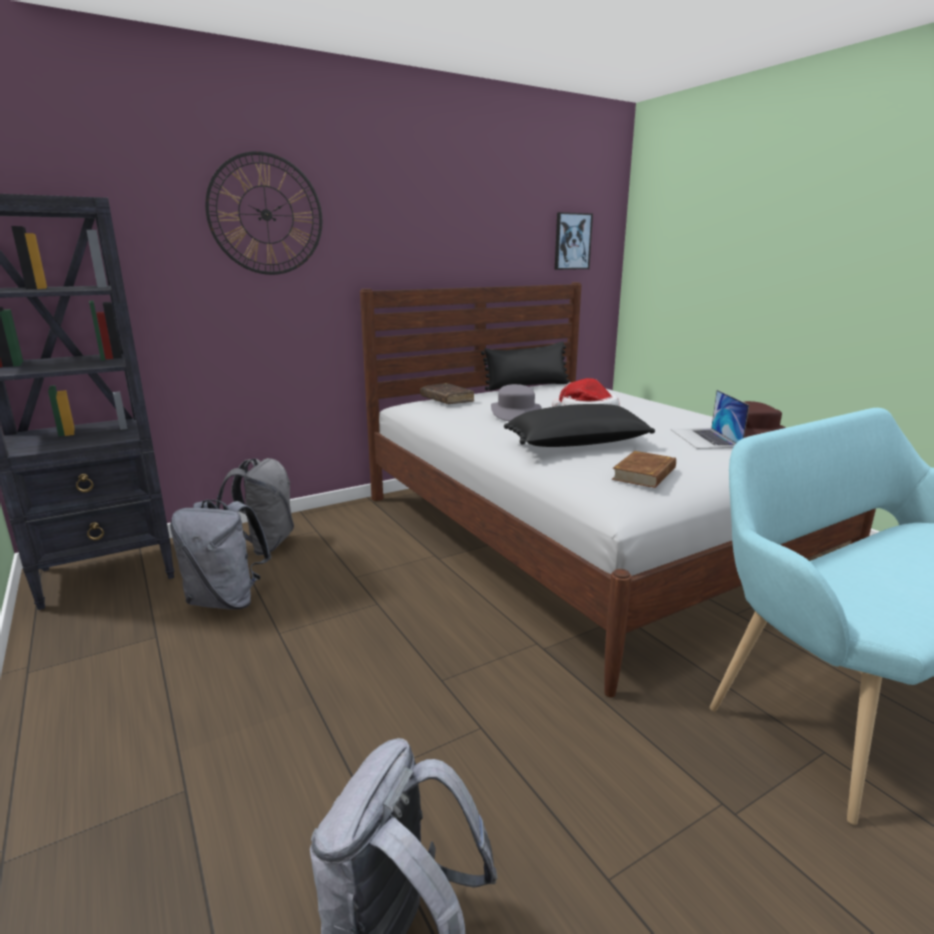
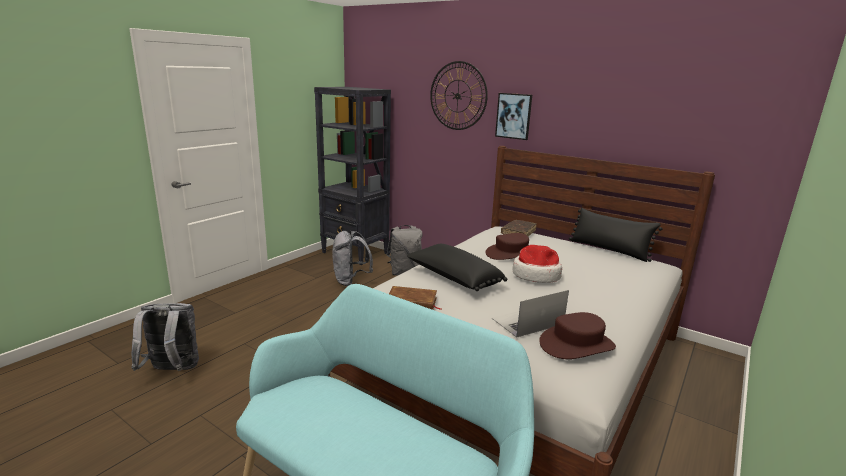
camera: 65 degrees right, 0 degrees up
(515, 413) = (511, 254): grey hat -> brown hat
(572, 241) = (719, 131): picture -> picture (513, 116)

